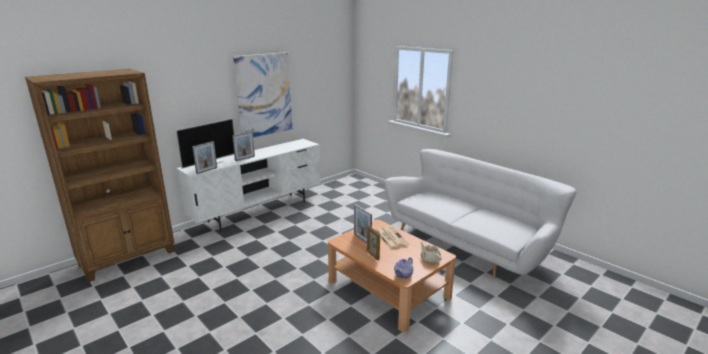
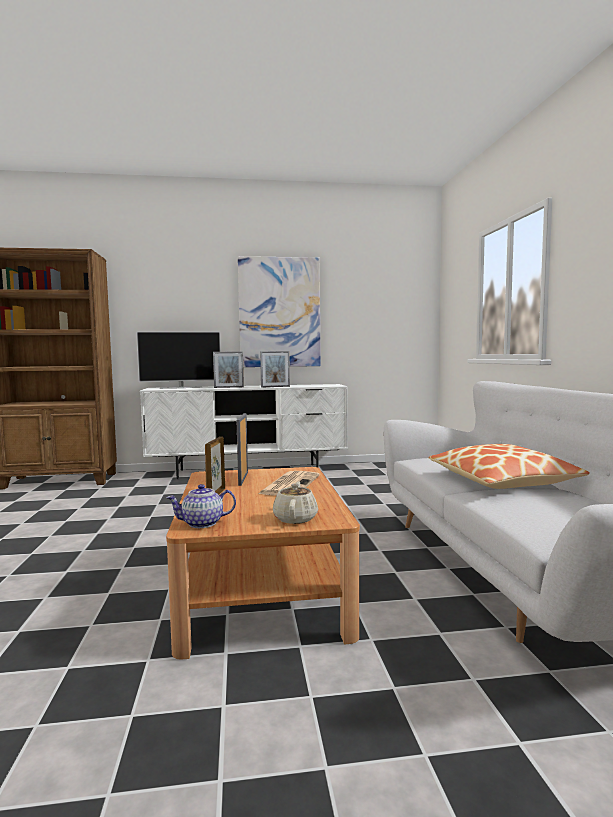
camera: 35 degrees right, 15 degrees down
(206, 170) = (166, 389): picture frame -> picture frame (275, 387)
(461, 209) = (501, 481): none -> pillow

